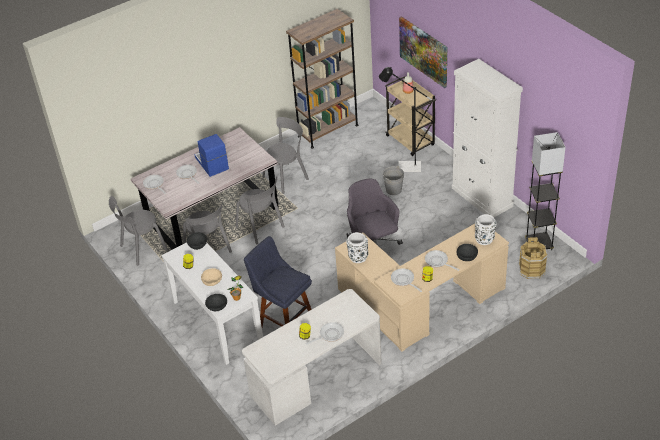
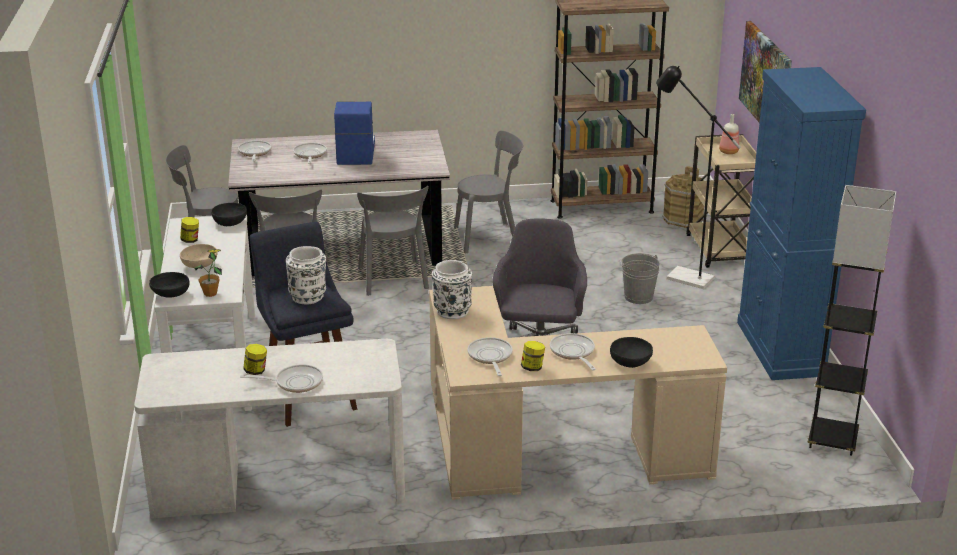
camera: 25 degrees right, 15 degrees down
(482, 197) = (780, 348): white cabinet -> blue cabinet
(484, 239) = (686, 350): white vase -> white vase (308, 297)
(532, 270) = (789, 470): brown bucket -> brown bucket (683, 219)

